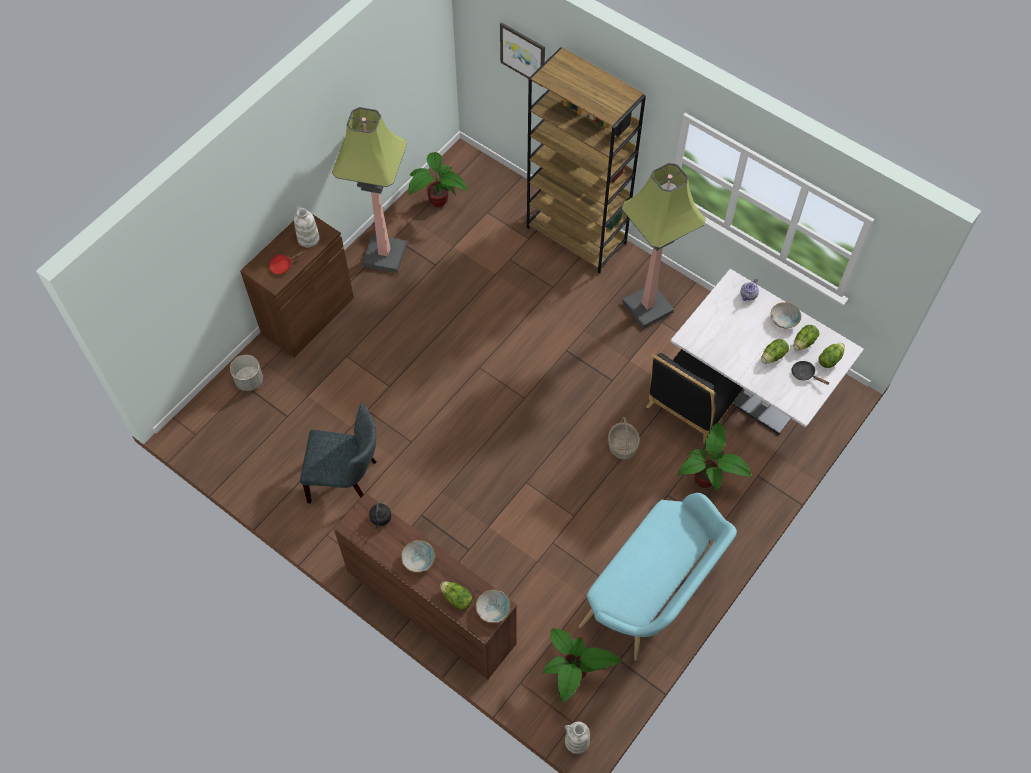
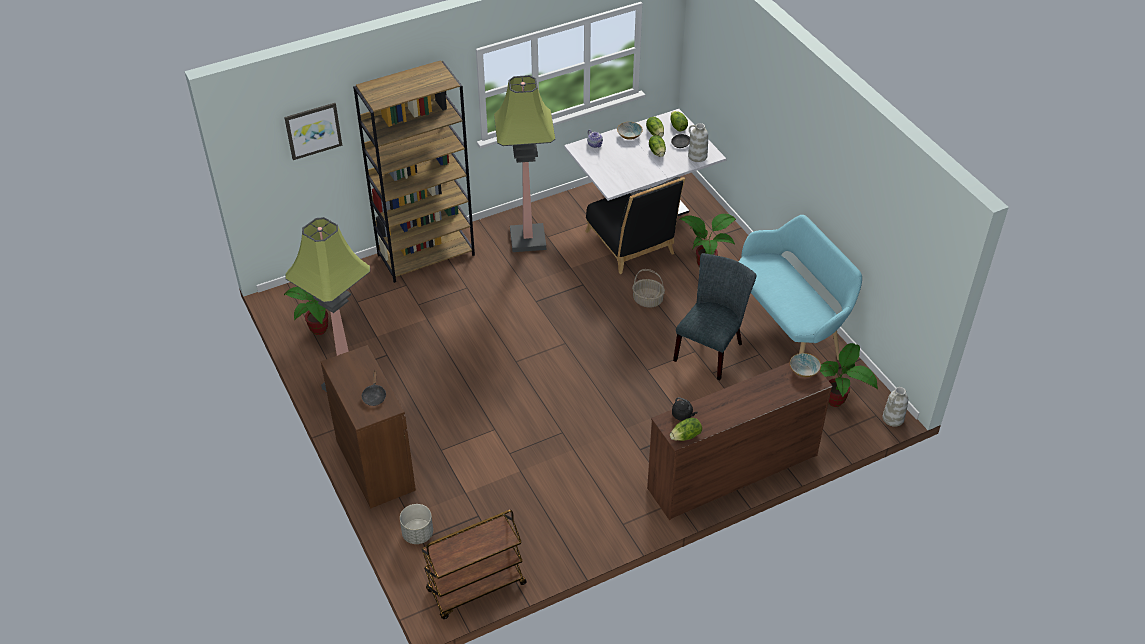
camera: 65 degrees left, 15 degrees down
(211, 448) = (476, 588): none -> brown cart
(283, 265) = (374, 396): red frying pan -> black frying pan
(308, 238) = (356, 369): white vase -> white vase (697, 156)
(347, 480) = (575, 491): grey chair -> grey chair (711, 349)
(419, 560) = (736, 402): bowl -> none
(456, 599) = (783, 390): lettuce -> lettuce (686, 436)

